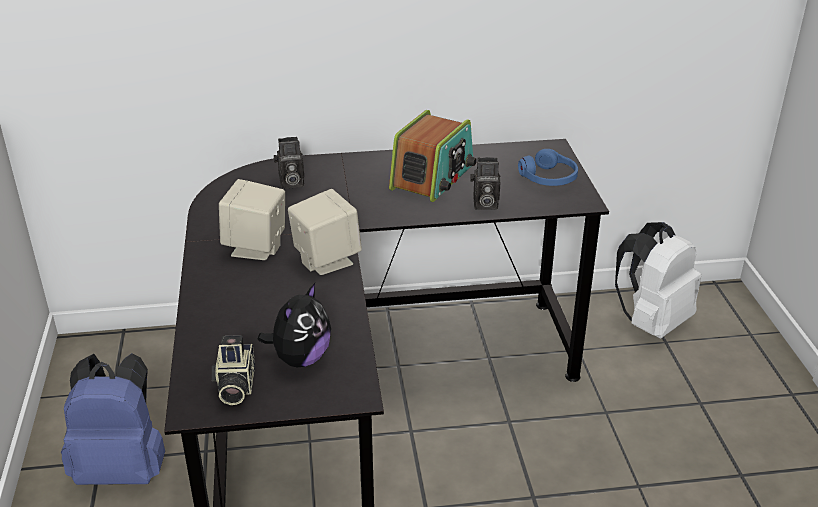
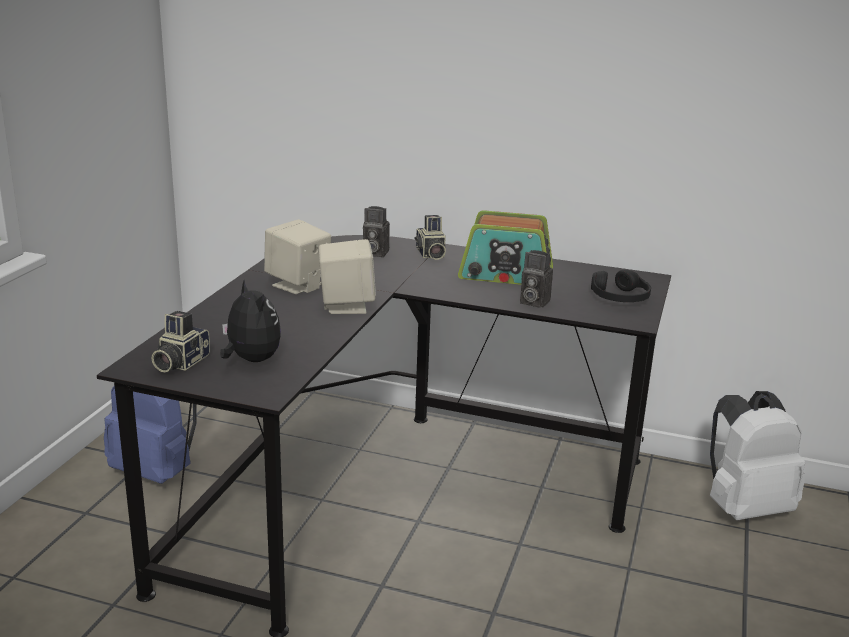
camera: 25 degrees right, 10 degrees down
(300, 358) = (251, 360): plush toy -> plush toy turned 90 degrees counterclockwise
(344, 171) = (430, 254): none -> camera
(433, 177) = (506, 274): radio -> radio turned 45 degrees clockwise
(548, 178) = (619, 297): blue headphones -> black headphones

